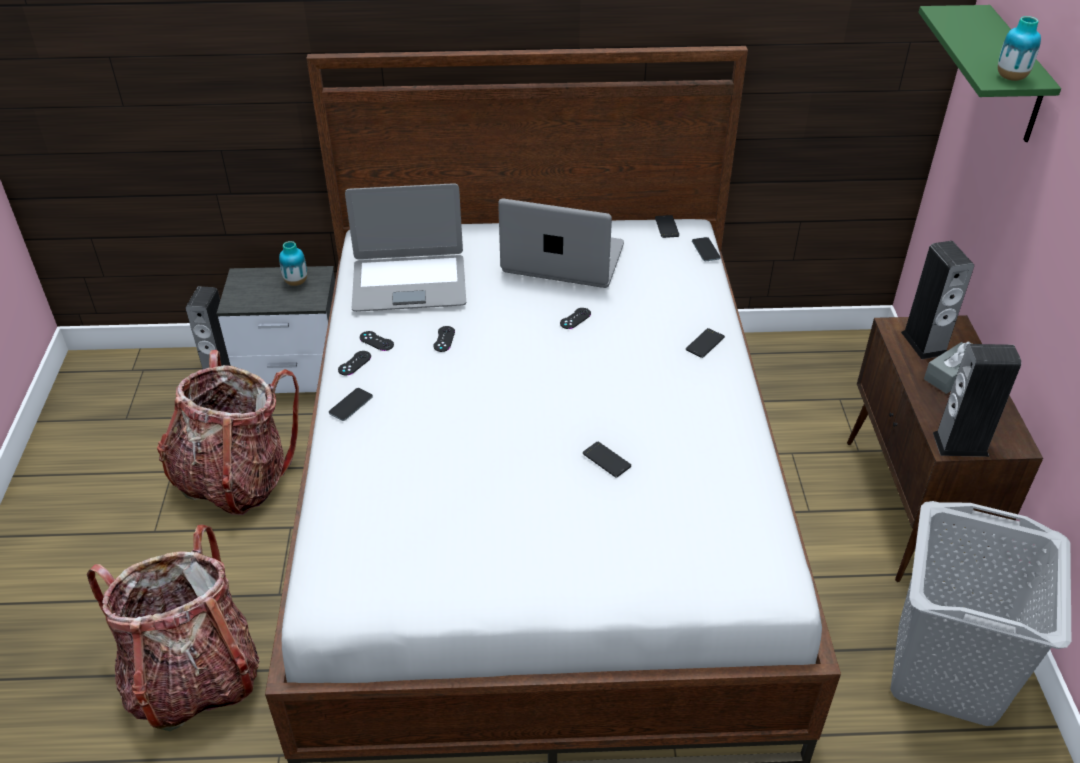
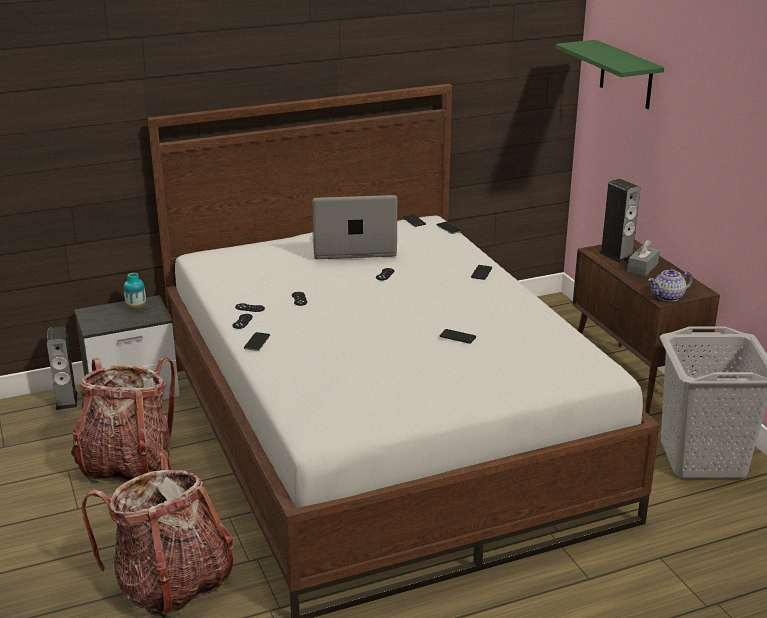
camera: 20 degrees left, 15 degrees down
(409, 284) = (250, 275): laptop -> none
(960, 444) = (668, 297): speaker -> teapot
(1011, 78) = (633, 66): vase -> none

